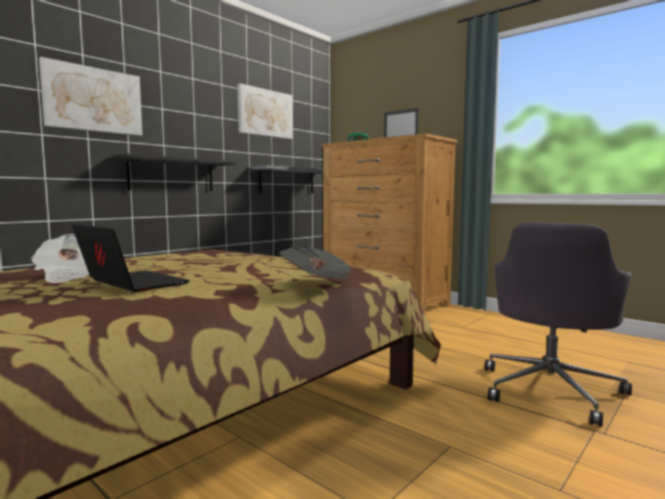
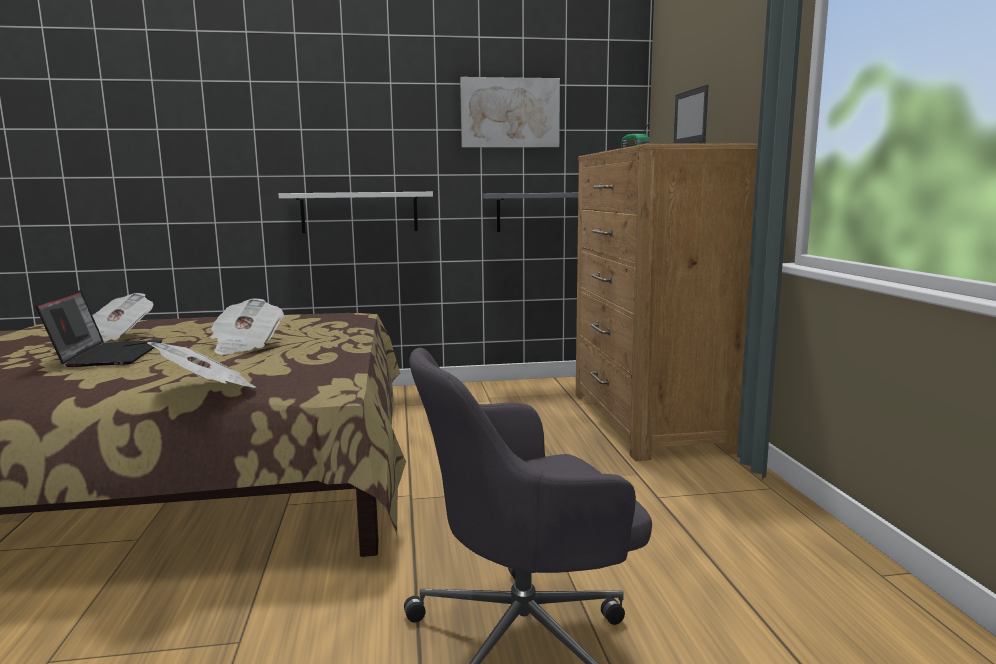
camera: 40 degrees right, 5 degrees up
(93, 100) = (261, 131): picture -> none
(172, 175) = (359, 212): black shelf -> white shelf
(227, 267) = (246, 346): none -> newspaper

